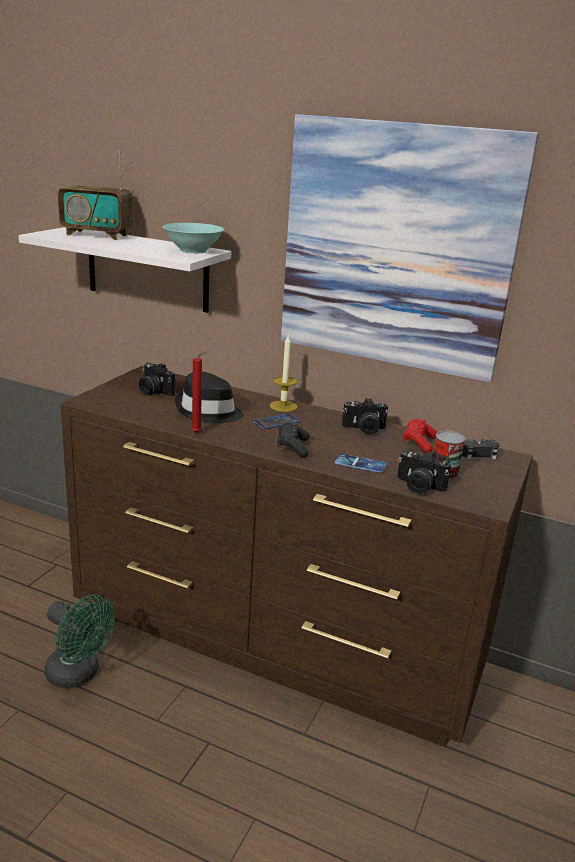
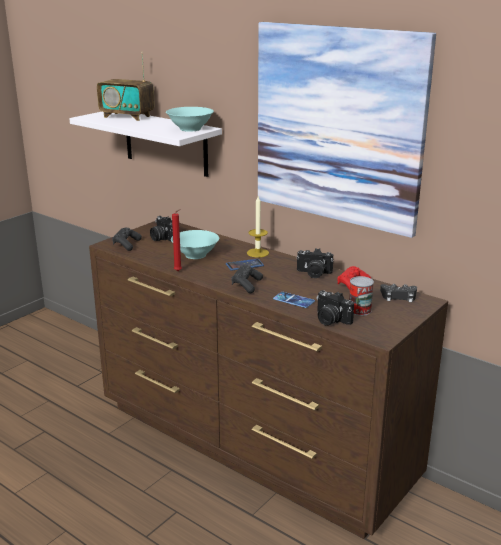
camera: 15 degrees right, 0 degrees up
(79, 675) = (96, 453): green fan -> none
(111, 401) = (126, 245): none -> black game controller
(208, 411) = (195, 255): black hat -> turquoise bowl

